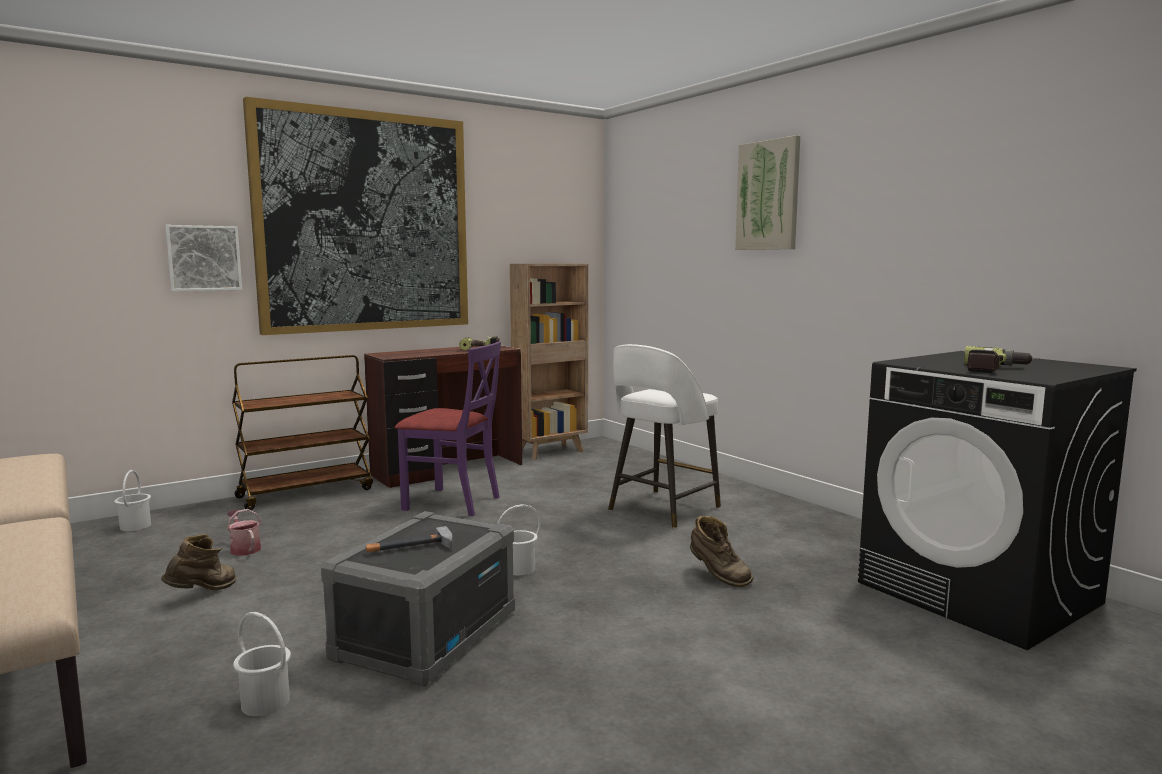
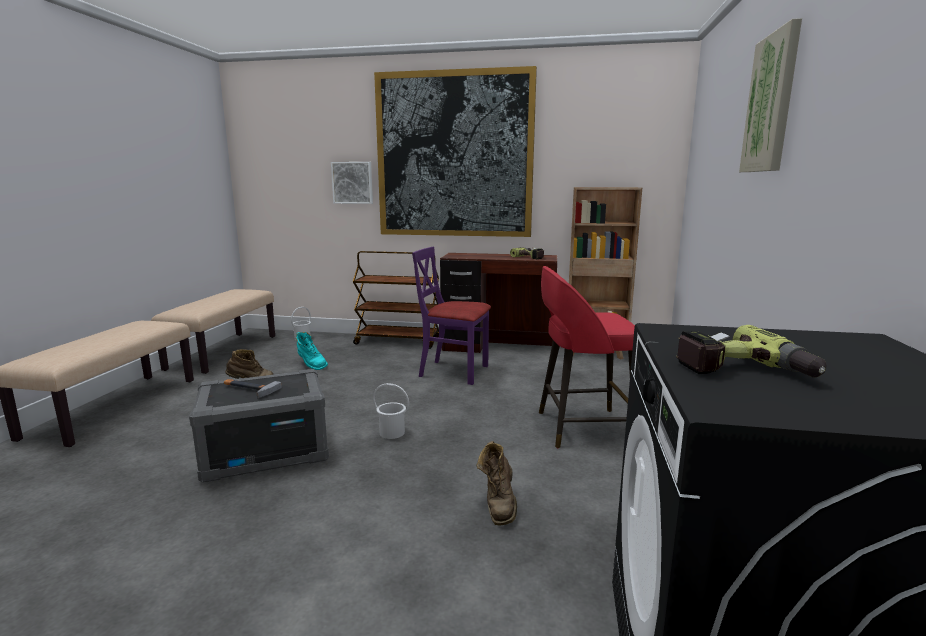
camera: 45 degrees right, 5 degrees up
(244, 548) = (311, 365): watering can -> turquoise boot
(265, 703) = (151, 453): white bucket -> none
(452, 502) = (454, 371): purple chair -> purple chair turned 135 degrees clockwise
(662, 509) = (581, 428): white stool -> red stool

